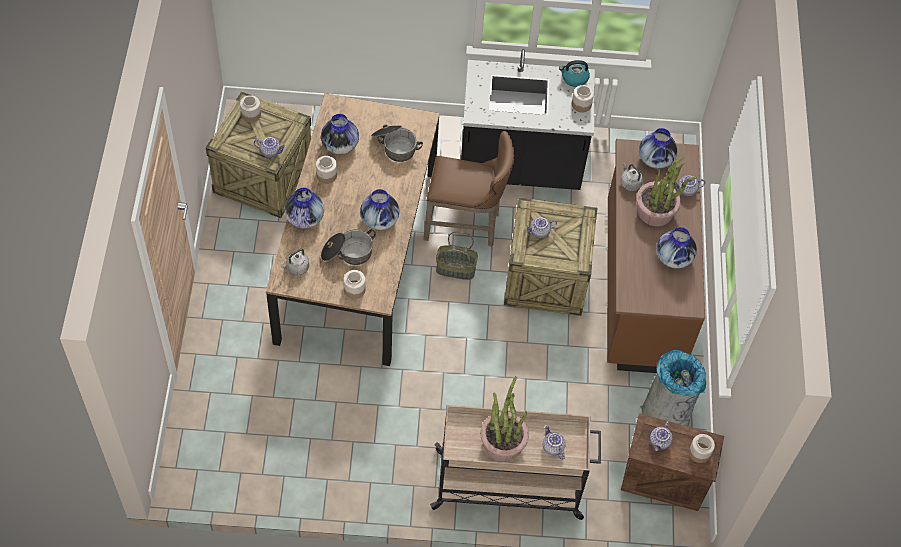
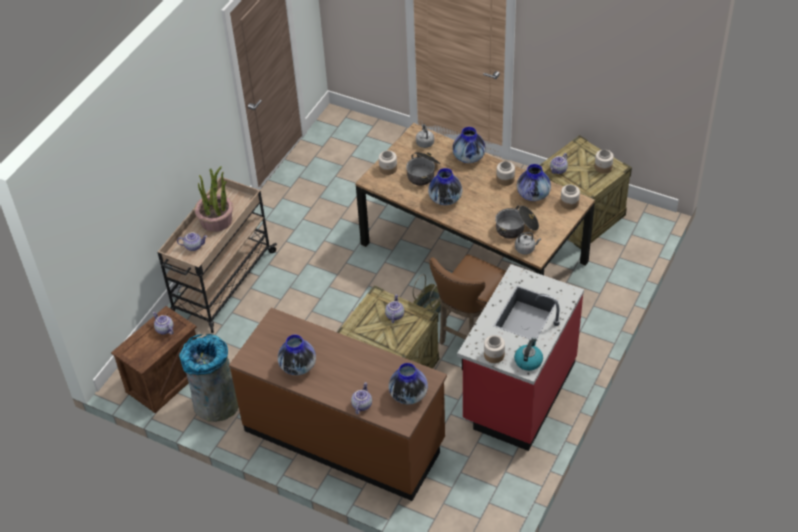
camera: 120 degrees right, 10 degrees down
(519, 166) = (518, 392): black counter -> red counter
(630, 183) = (392, 365): grey kettle -> grey kettle (526, 249)
(655, 211) = (352, 372): potted plant -> none
(699, 453) = (139, 351): jar -> jar (569, 203)

